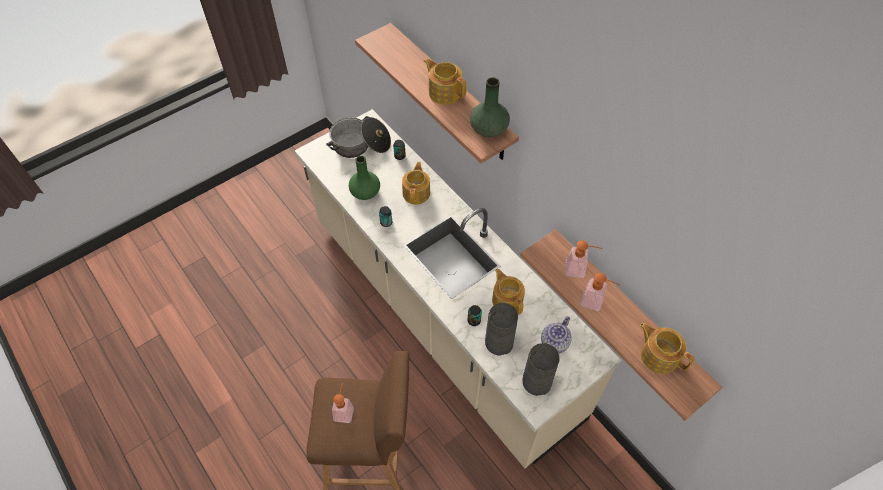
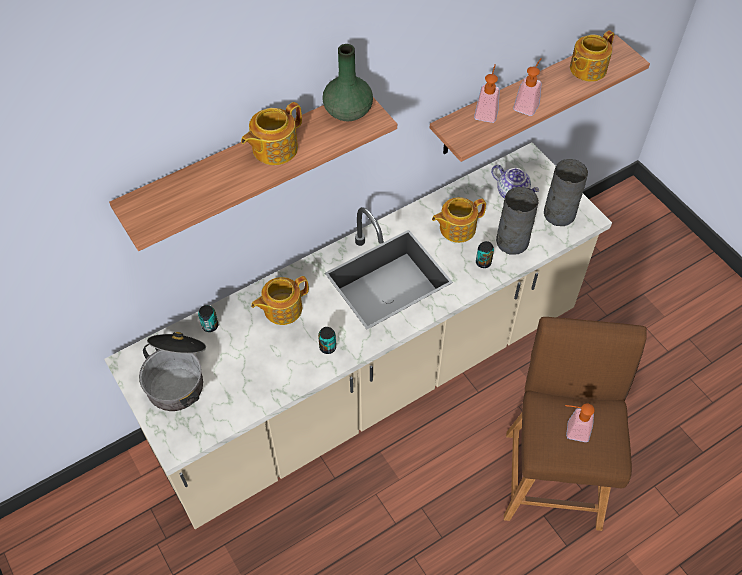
camera: 85 degrees left, 0 degrees up
(365, 192) = (271, 371): green vase -> none
(417, 193) = (282, 308): teapot -> teapot turned 45 degrees counterclockwise

